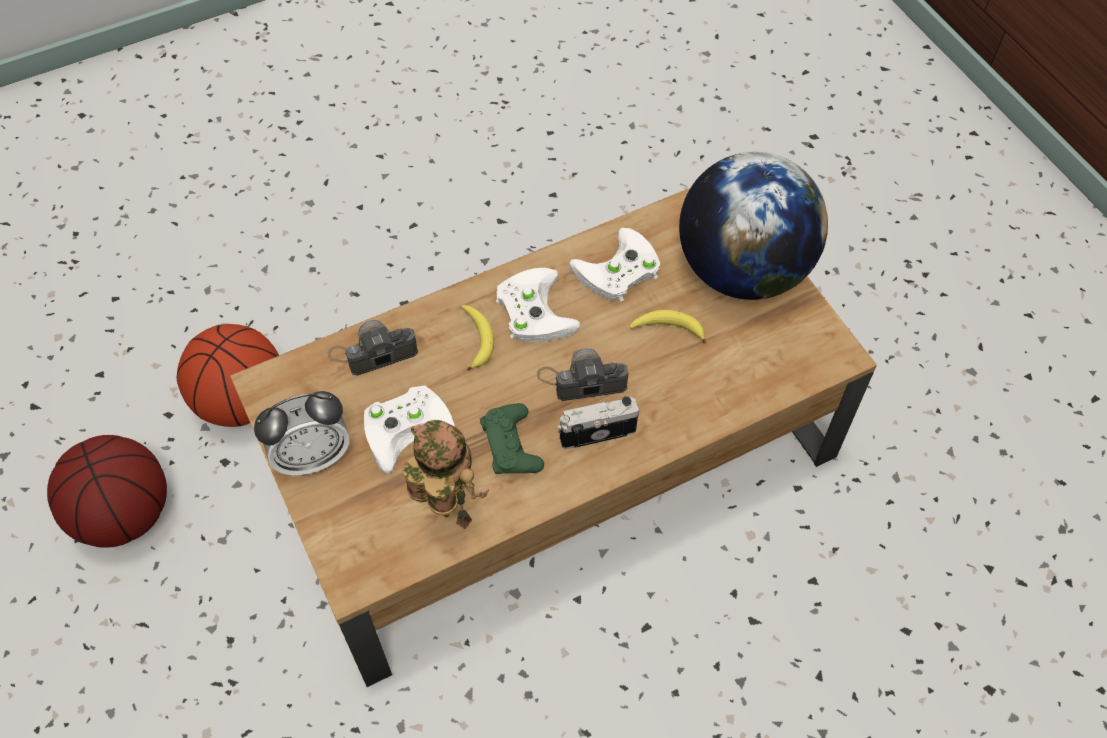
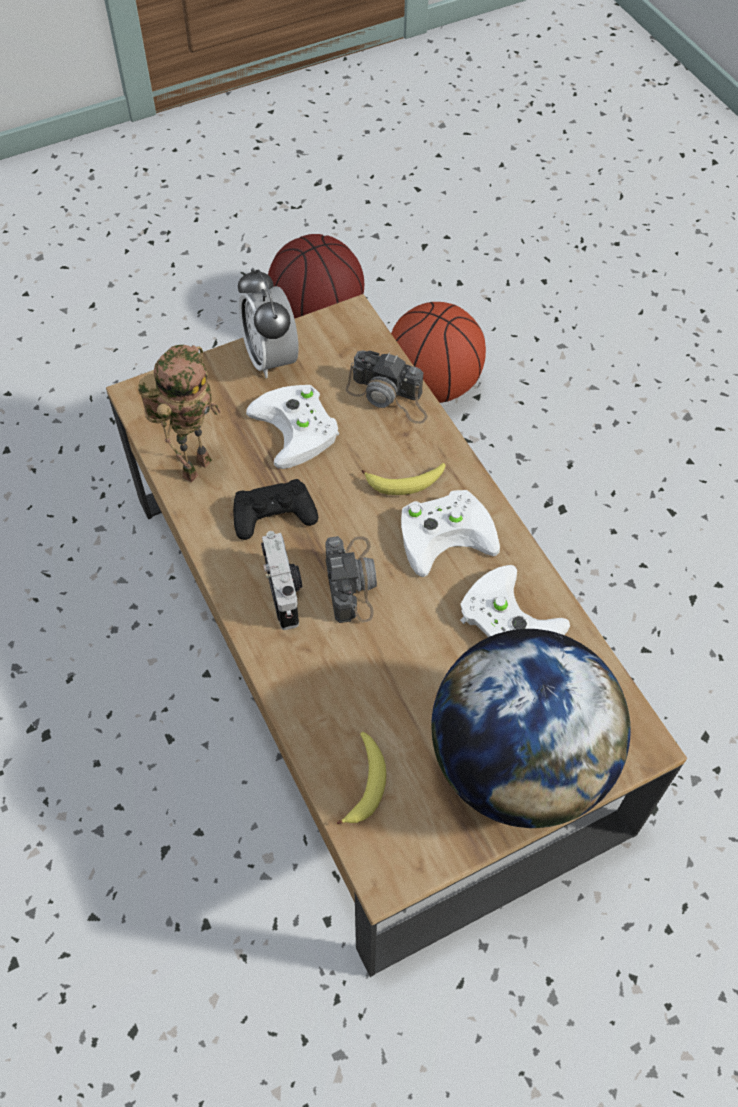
camera: 90 degrees right, 0 degrees up
(373, 352) = (389, 396): camera -> camera turned 135 degrees clockwise
(511, 445) = (273, 514): green game controller -> black game controller
(668, 329) = (423, 670): banana -> banana (365, 783)

